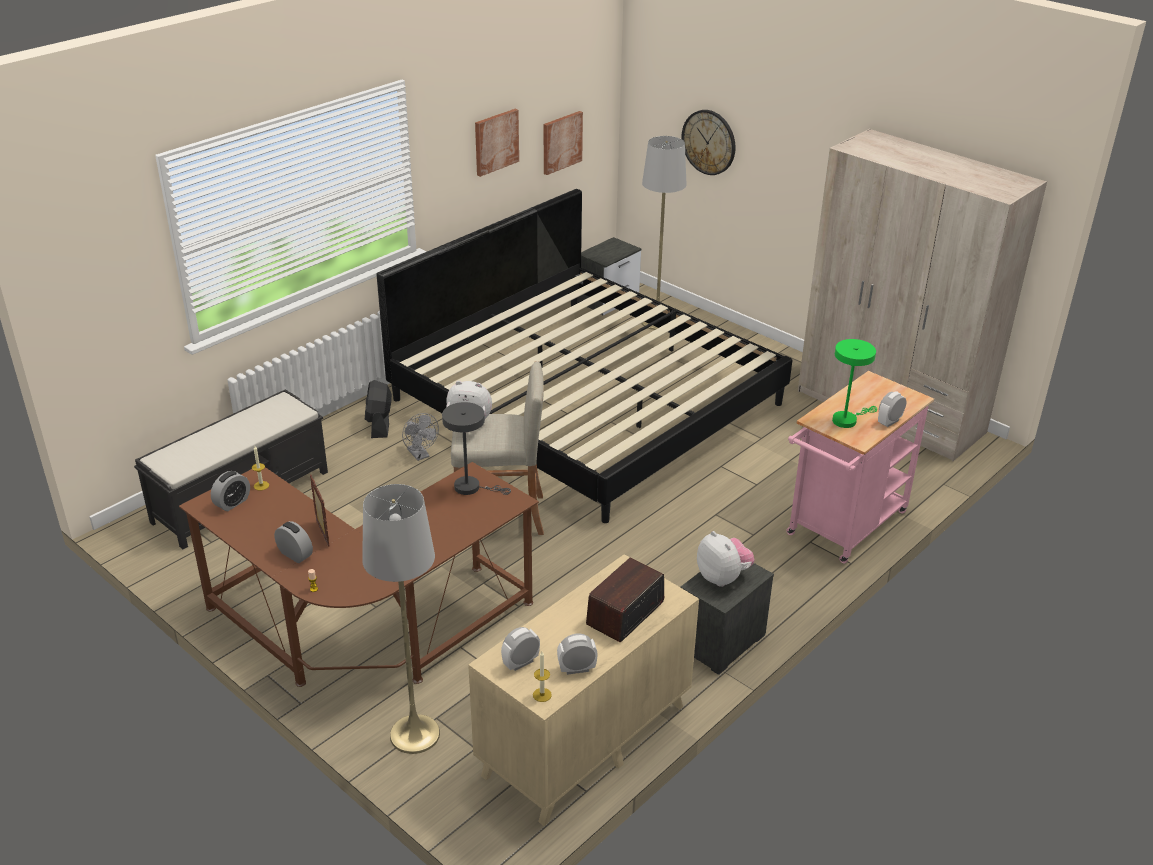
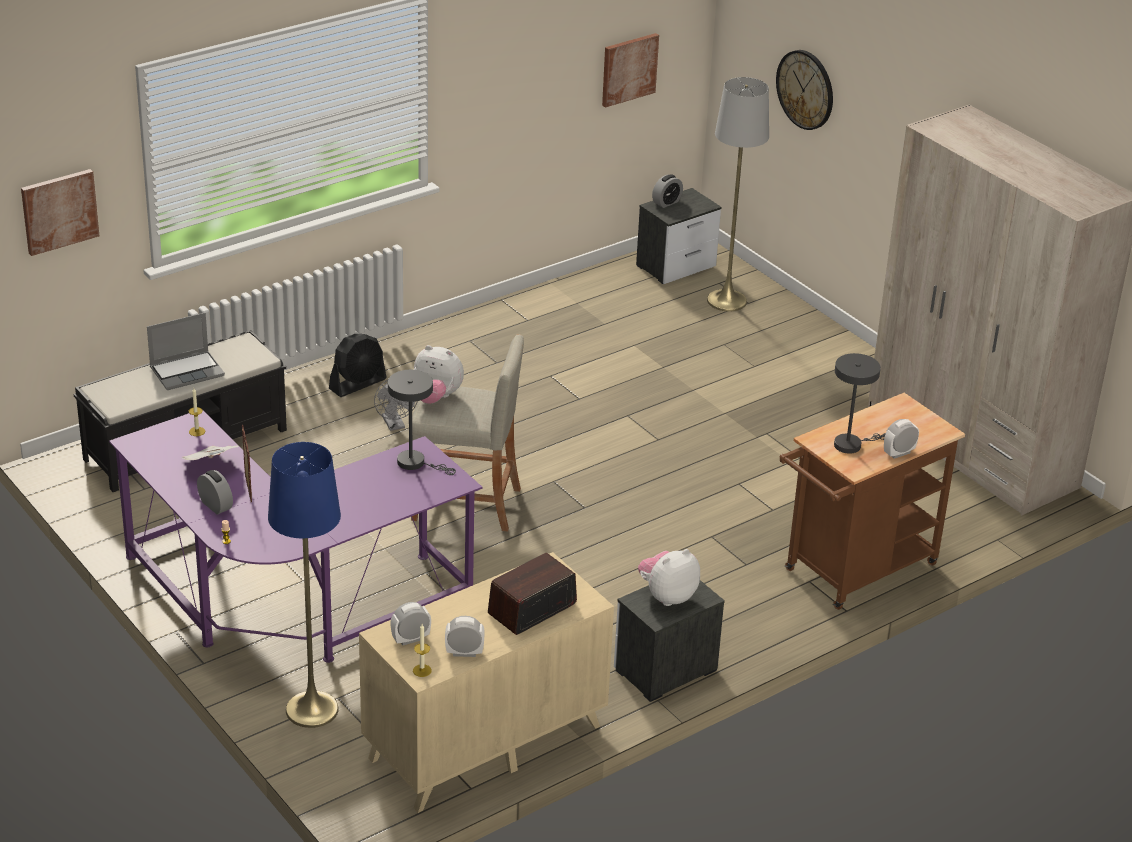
camera: 10 degrees right, 0 degrees up
(232, 503) = (164, 445): alarm clock -> alarm clock (666, 202)
(236, 432) = (187, 371): none -> laptop
(281, 516) = (211, 465): none -> newspaper
(367, 631) = (288, 603): brown desk -> purple desk
(379, 425) = (358, 384): black fan -> black fan turned 135 degrees counterclockwise
(414, 734) = (312, 709): grey floor lamp -> blue floor lamp
(496, 141) = (540, 65): picture -> picture (59, 211)
(587, 401) = (607, 387): bed -> none
(723, 577) = (667, 596): plush toy -> plush toy turned 105 degrees counterclockwise
(842, 528) = (853, 571): pink cart -> brown cart
(847, 419) = (851, 444): green table lamp -> grey table lamp

